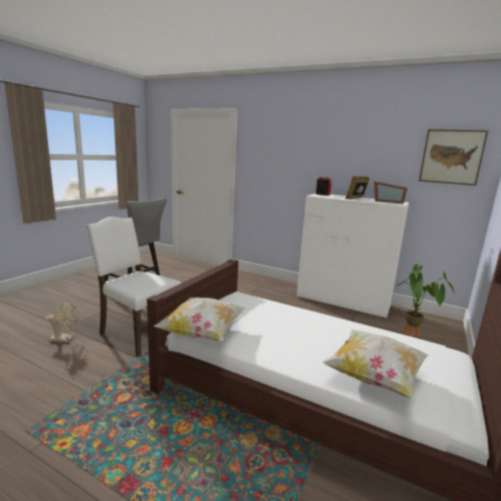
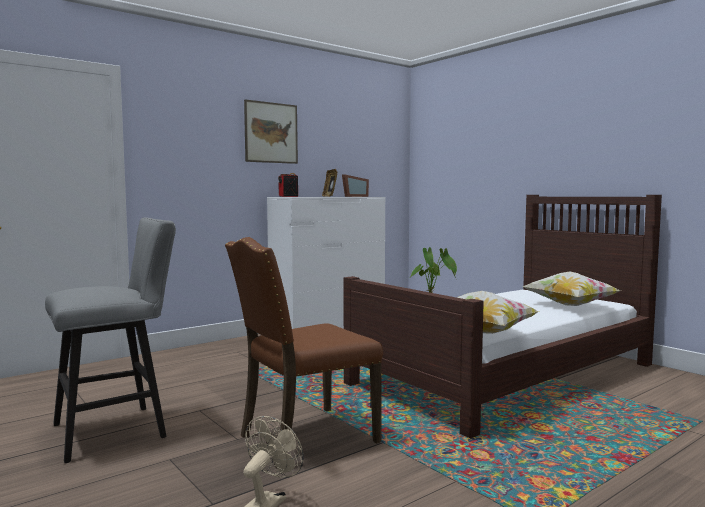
camera: 65 degrees left, 10 degrees down
(138, 333) = (305, 438): white chair -> brown chair
(451, 157) = (379, 148): picture -> picture (271, 132)

